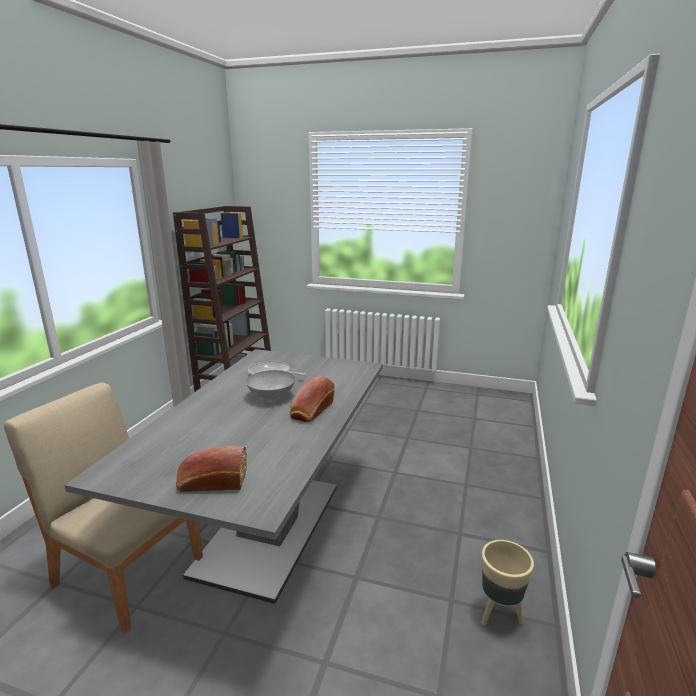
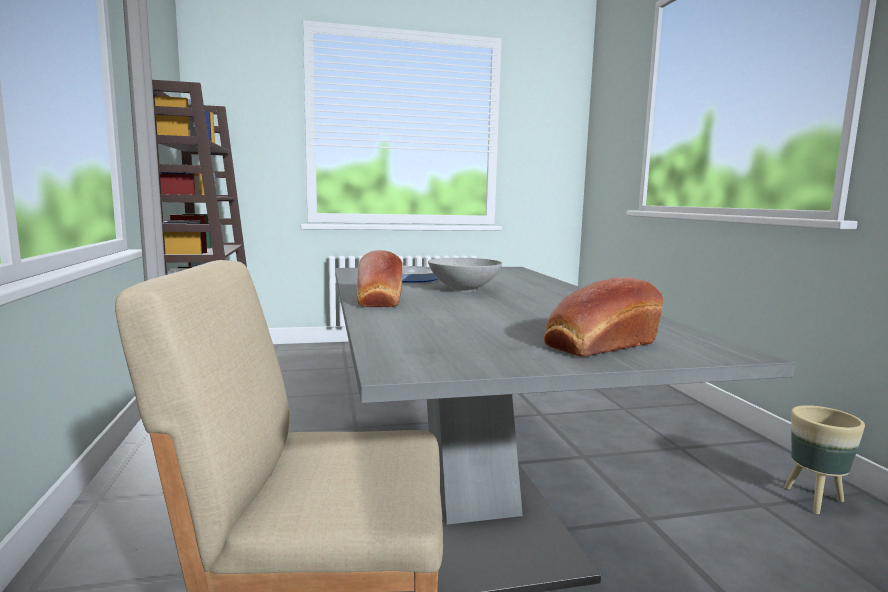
camera: 30 degrees left, 10 degrees down
(311, 411) = (544, 292): bread -> bread (379, 300)

